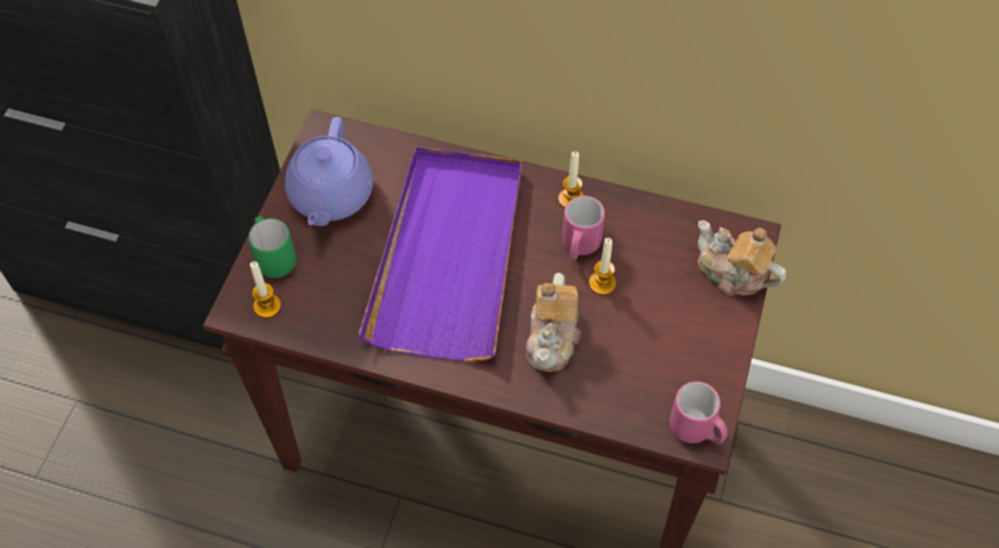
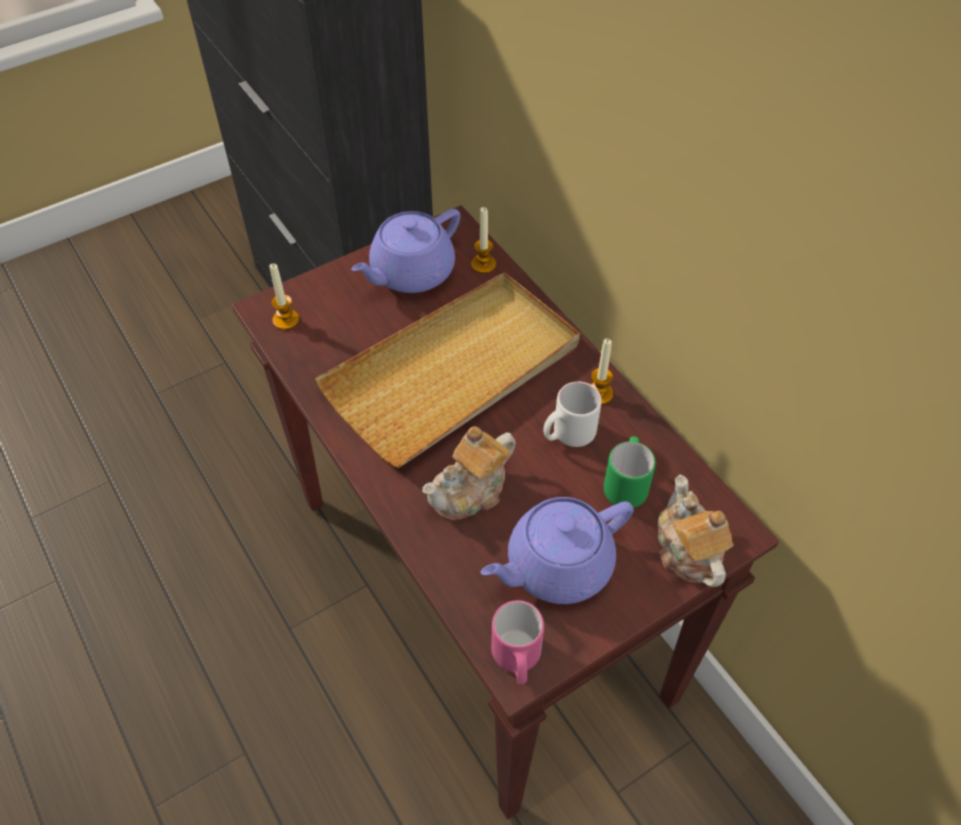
camera: 40 degrees right, 5 degrees down
(273, 257) = (326, 289): green mug -> green mug (626, 484)
(449, 255) = (454, 372): purple tray -> beige tray
(579, 247) = (567, 435): pink mug -> white mug
(602, 283) = (557, 477): candle -> candle (483, 264)
(661, 347) = (556, 565): none -> purple teapot

